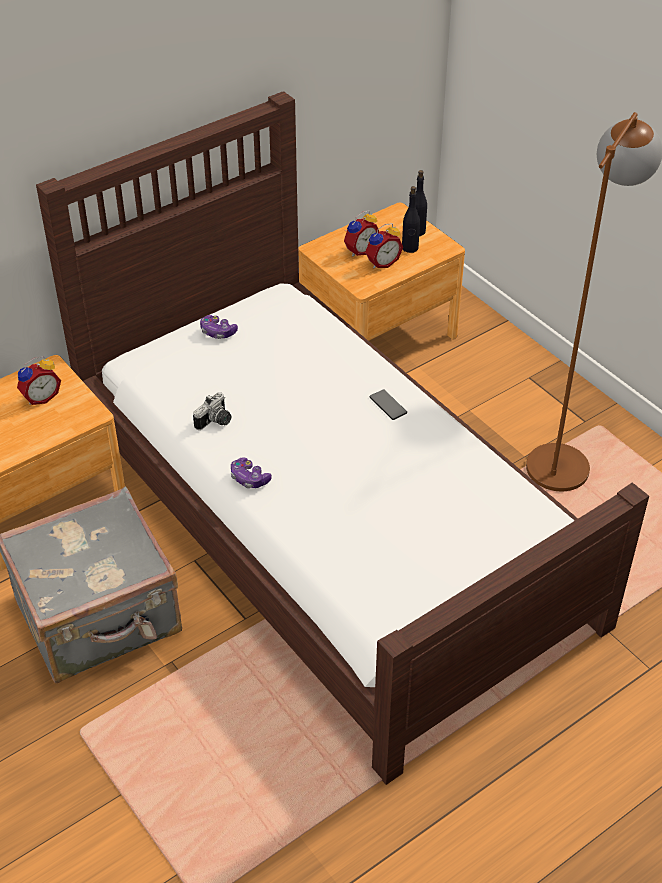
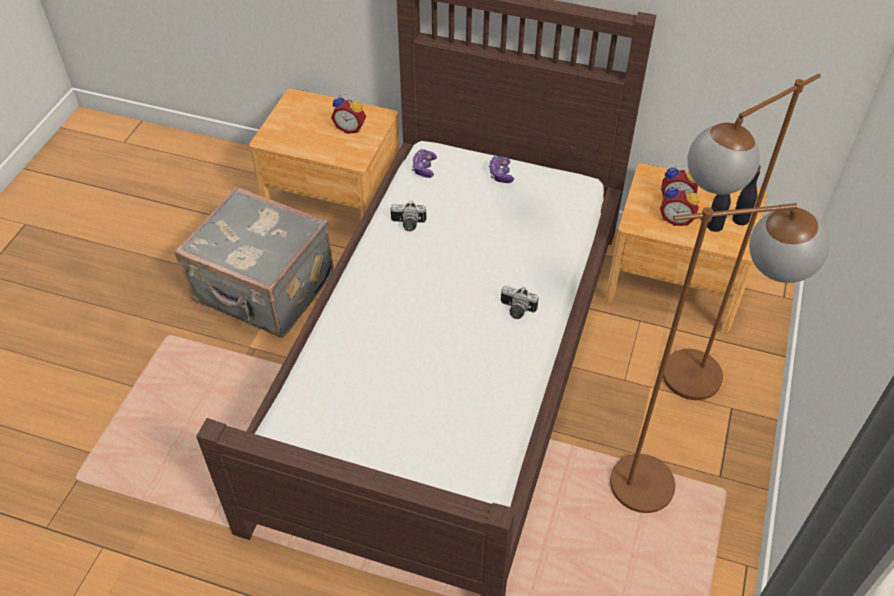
camera: 55 degrees right, 5 degrees up
(249, 479) = (367, 273): game controller -> game controller (424, 168)
(388, 405) = (516, 310): phone -> camera
(482, 395) = (676, 386): none -> brown floor lamp

